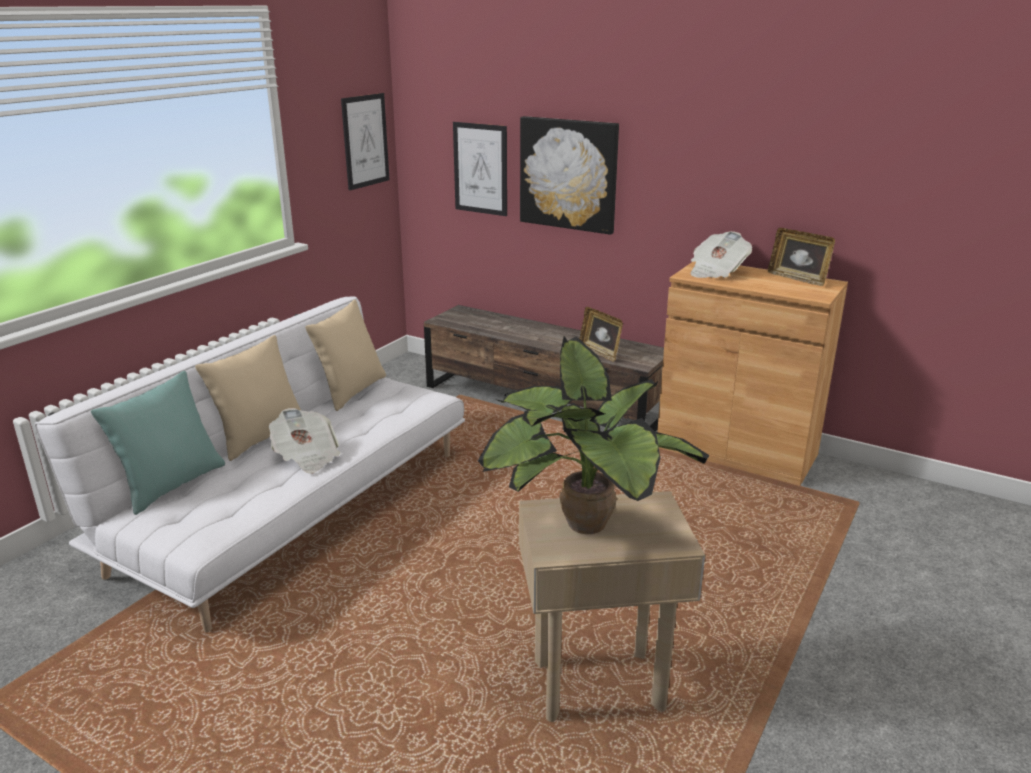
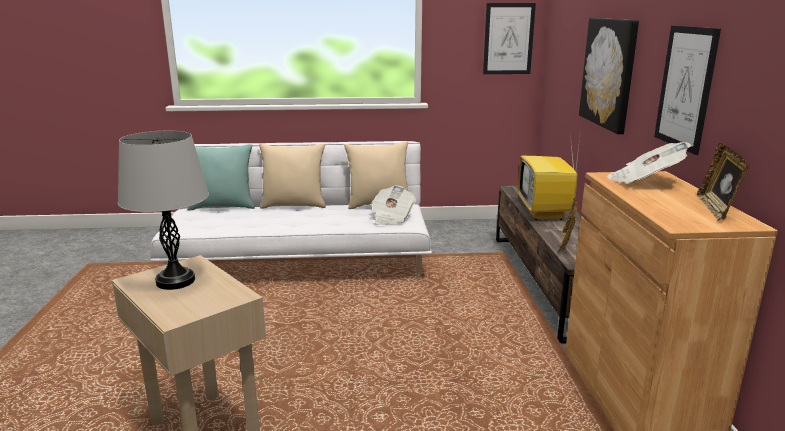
camera: 55 degrees right, 5 degrees down
(306, 456) = (284, 220): newspaper -> newspaper (391, 217)
(480, 169) = (572, 67): picture -> picture (685, 88)
(524, 333) = (544, 213): none -> television
(583, 528) = (175, 281): potted plant -> grey table lamp

